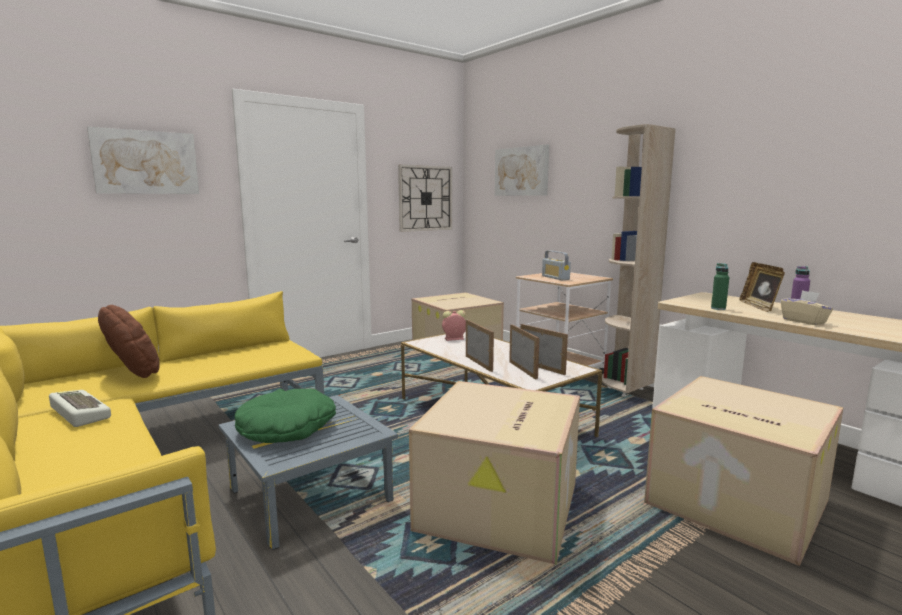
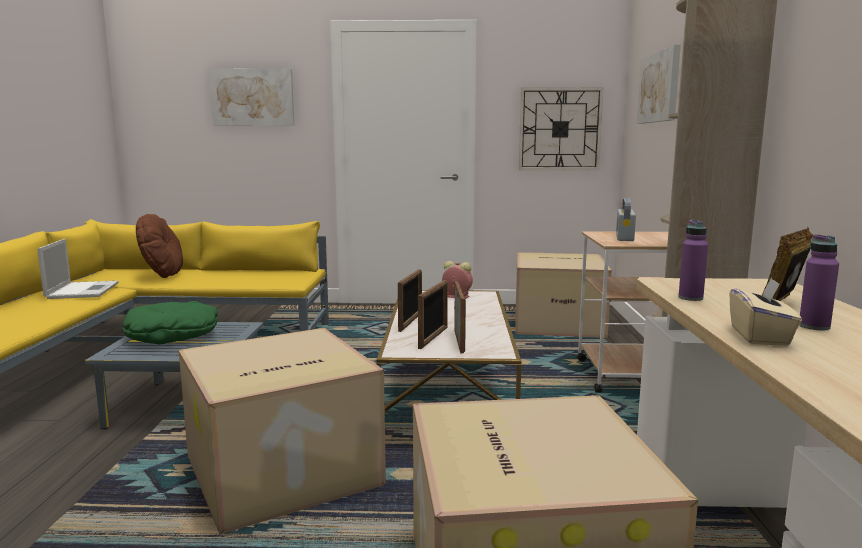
camera: 40 degrees right, 0 degrees up
(77, 413) = (83, 290): keyboard -> laptop
(718, 308) = (690, 298): green bottle -> purple bottle

